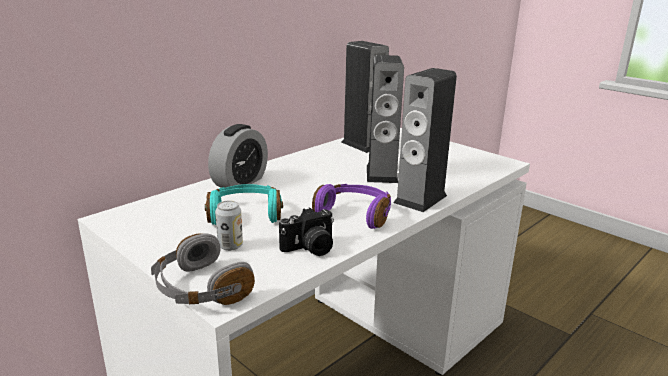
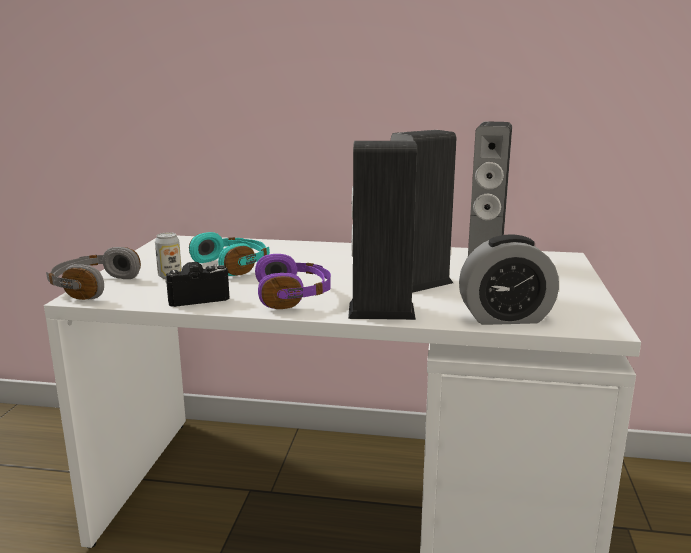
camera: 55 degrees right, 5 degrees down
(240, 182) = (294, 248): alarm clock -> alarm clock (505, 318)
(310, 249) = (198, 298): camera -> camera turned 135 degrees clockwise

